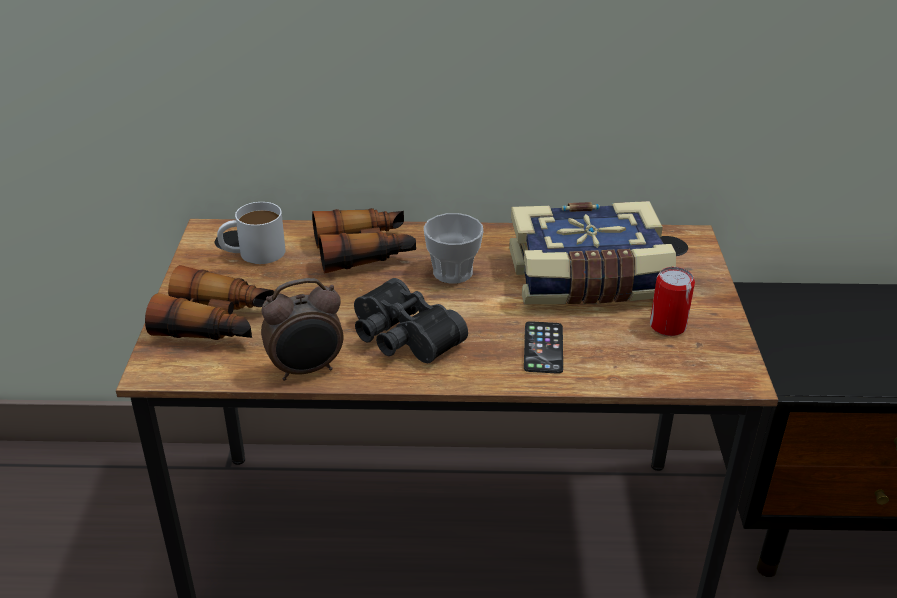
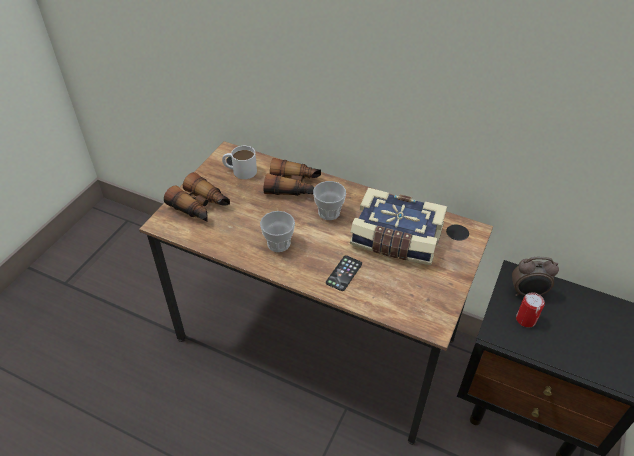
camera: 25 degrees right, 10 degrees up
(307, 370) = (224, 246): alarm clock -> alarm clock (527, 293)
(401, 338) = (278, 243): black binoculars -> cup
(667, 326) = (419, 282): can -> can (525, 319)

